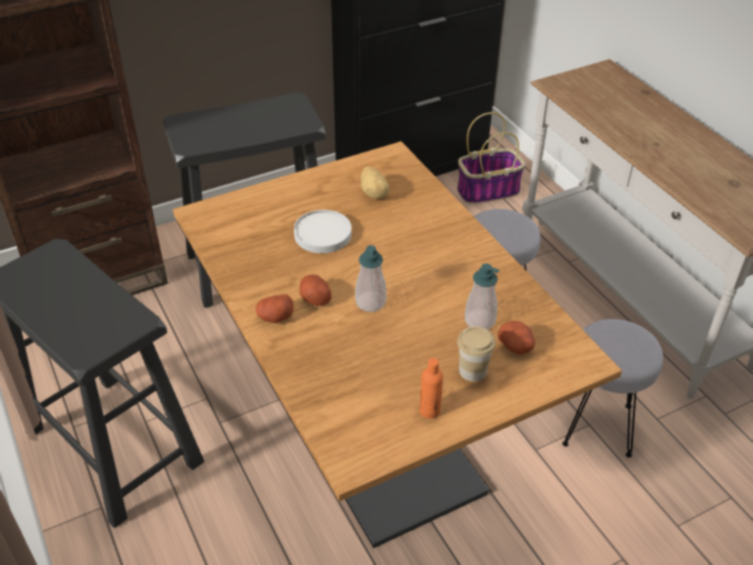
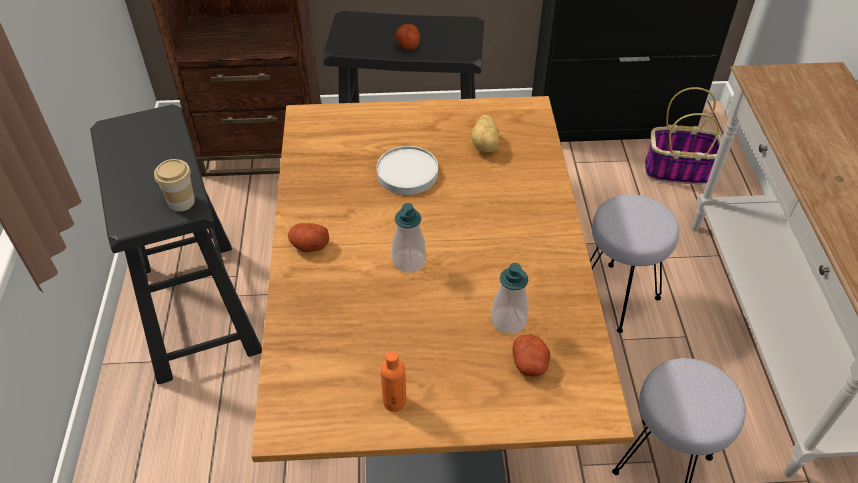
camera: 25 degrees right, 5 degrees up
(314, 298) = (358, 238): potato -> potato (407, 44)
(473, 371) = (466, 374): cup -> cup (181, 202)

